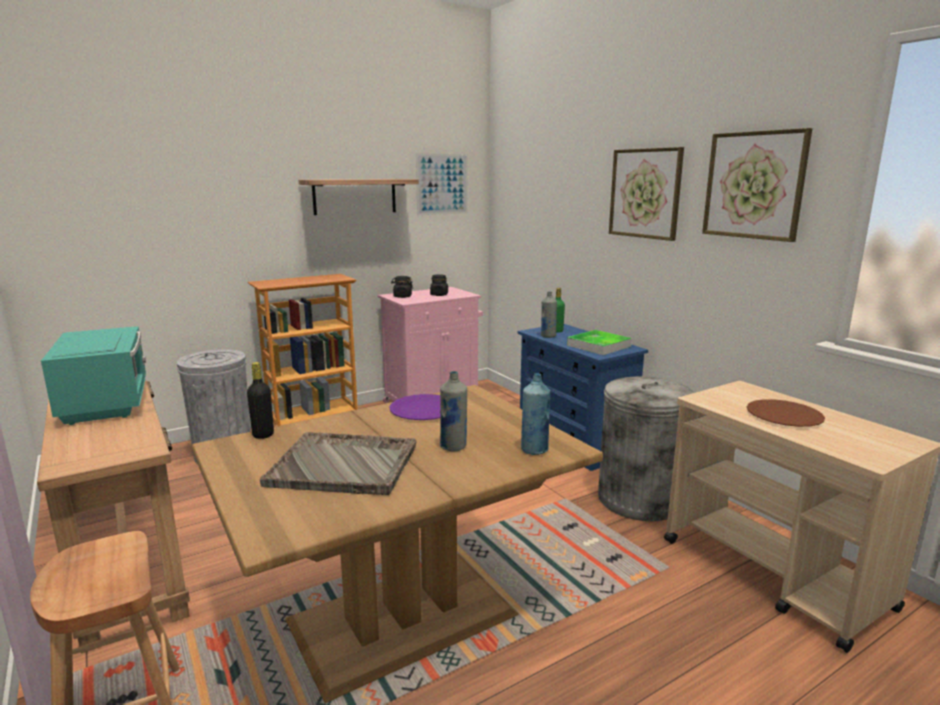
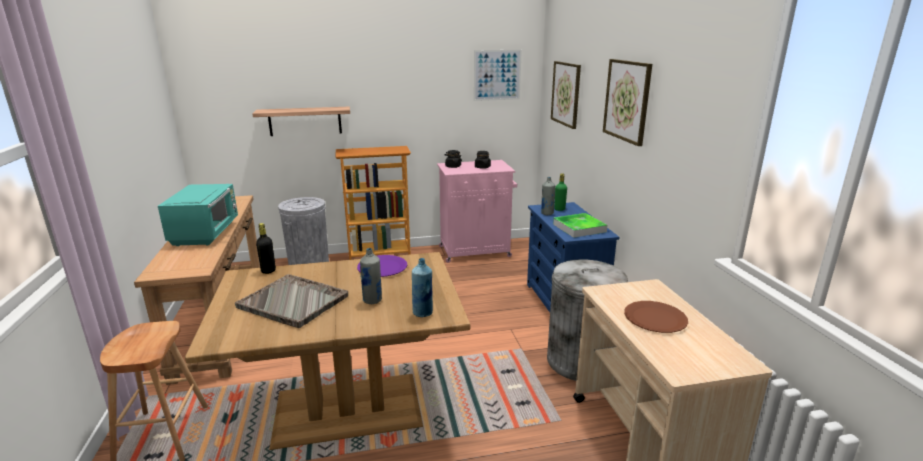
camera: 20 degrees right, 5 degrees up
(355, 196) = (421, 86): shelf -> shelf (305, 121)
(754, 185) = (692, 107): picture -> picture (566, 94)

